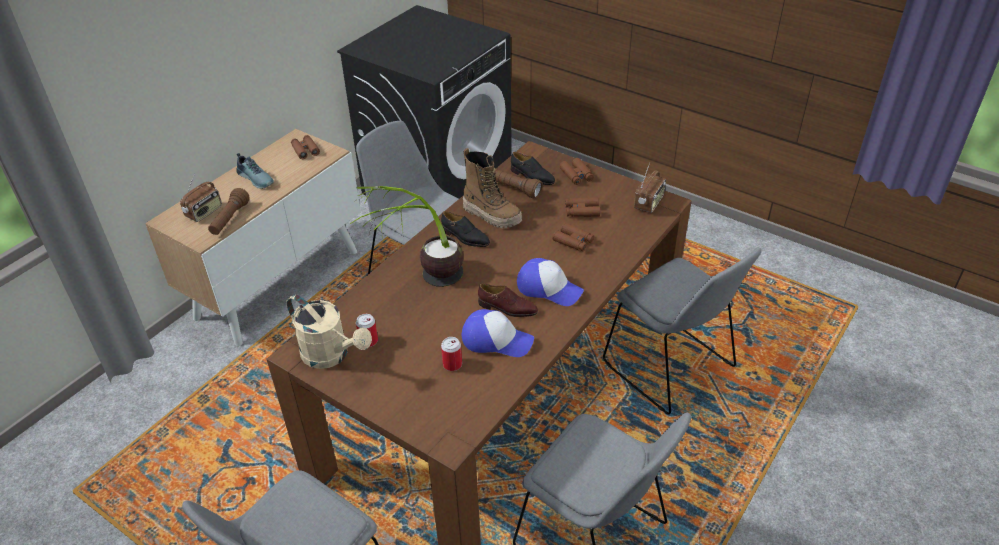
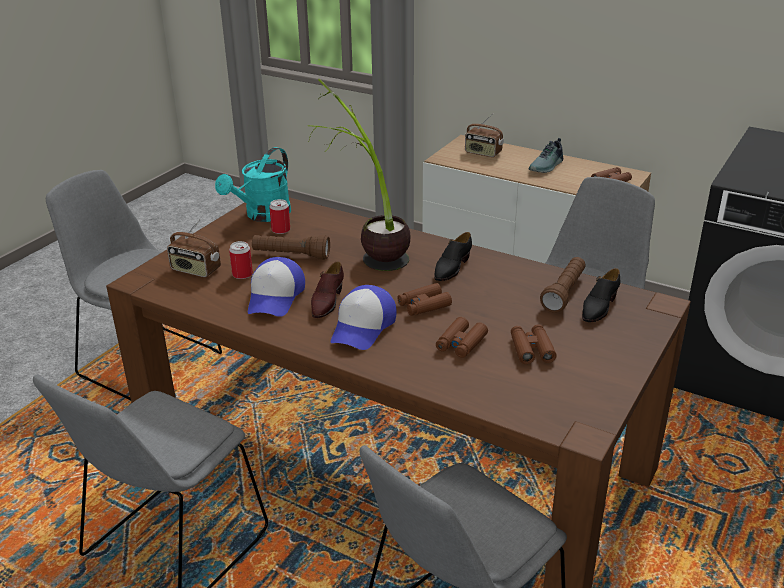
camera: 85 degrees right, 10 degrees down
(230, 219) = (476, 164): brown flashlight -> brown flashlight (291, 255)
(331, 355) = (263, 215): beige watering can -> turquoise watering can
(492, 215) = (500, 282): boot -> none
(576, 175) = (619, 343): brown binoculars -> brown binoculars (424, 305)
(649, 203) = (573, 412): radio -> radio (195, 270)

